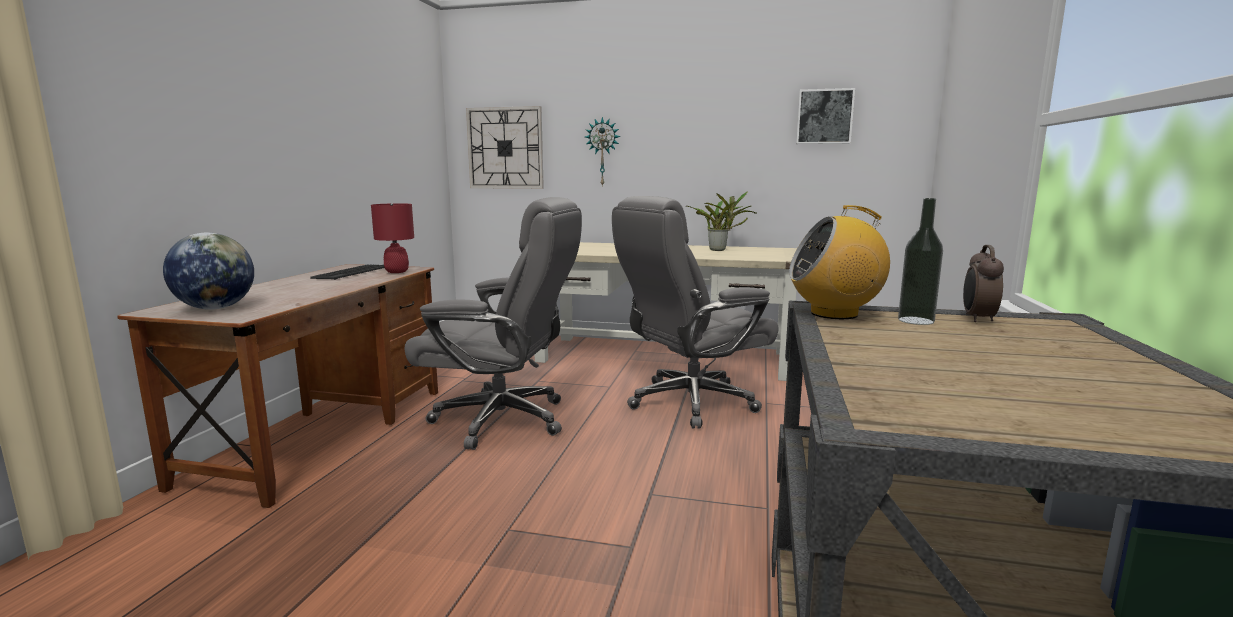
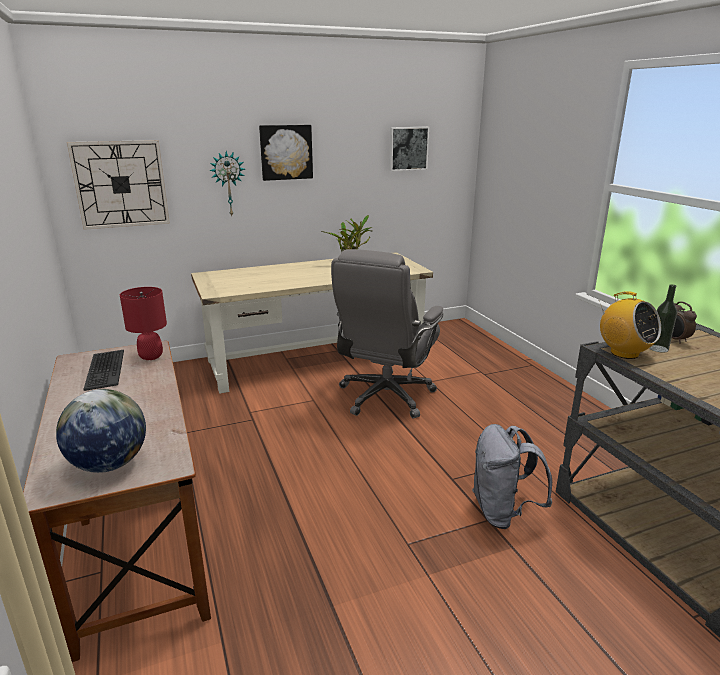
camera: 35 degrees left, 10 degrees up
(501, 420) = (275, 460): grey office chair -> none
(662, 548) = (503, 512): none -> grey backpack
(666, 119) = (286, 152): none -> picture
(834, 314) = (624, 353): radio -> radio turned 90 degrees counterclockwise

